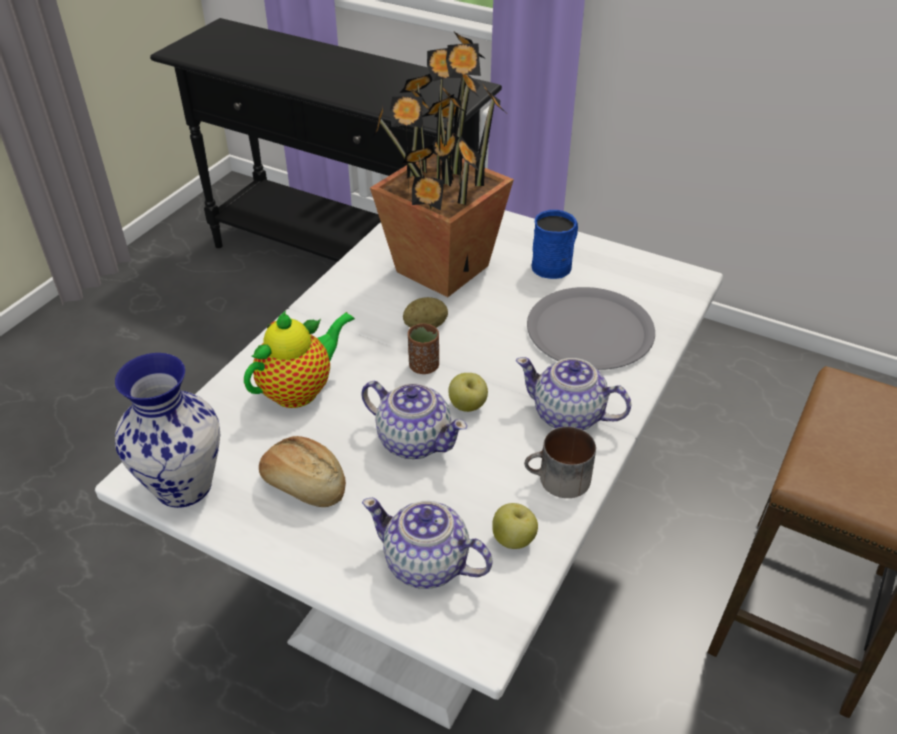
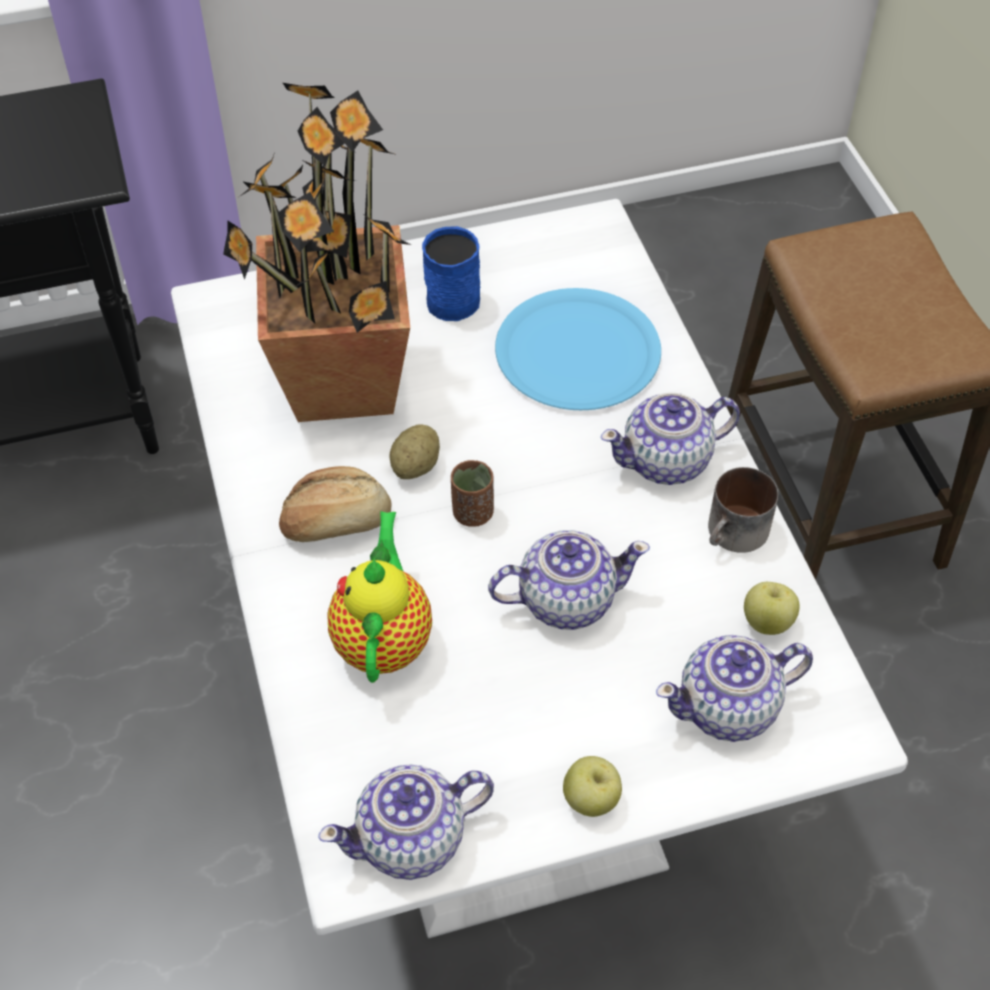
camera: 45 degrees left, 10 degrees up
(184, 487) = (412, 839): vase -> teapot
(304, 485) = (526, 732): bread -> bread (336, 521)
(467, 406) = (568, 523): apple -> apple (591, 799)
(590, 330) = (578, 352): grey plate -> blue plate

